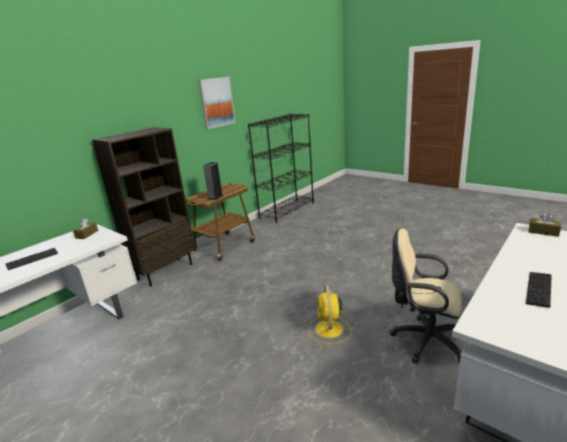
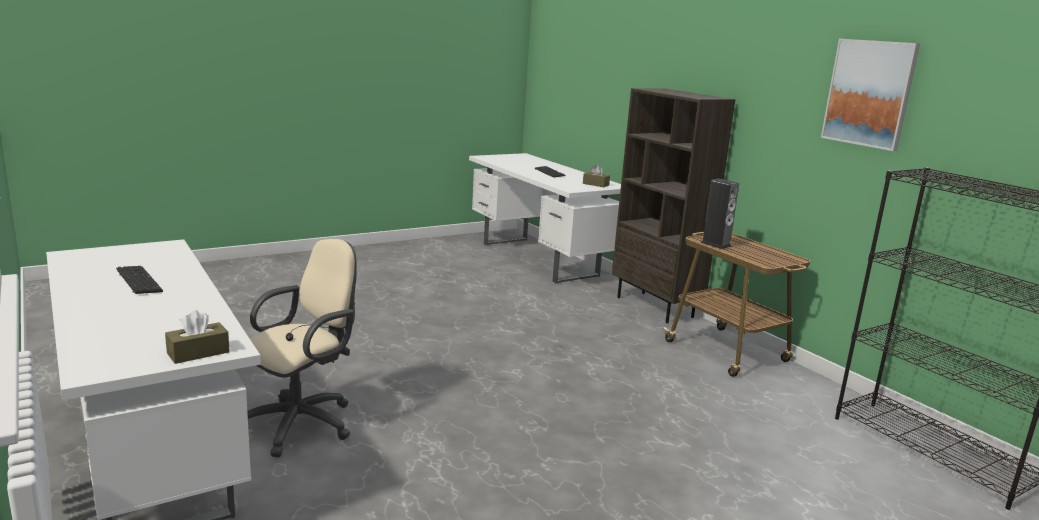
camera: 105 degrees right, 5 degrees down
(329, 330) = (405, 371): yellow fan -> none

